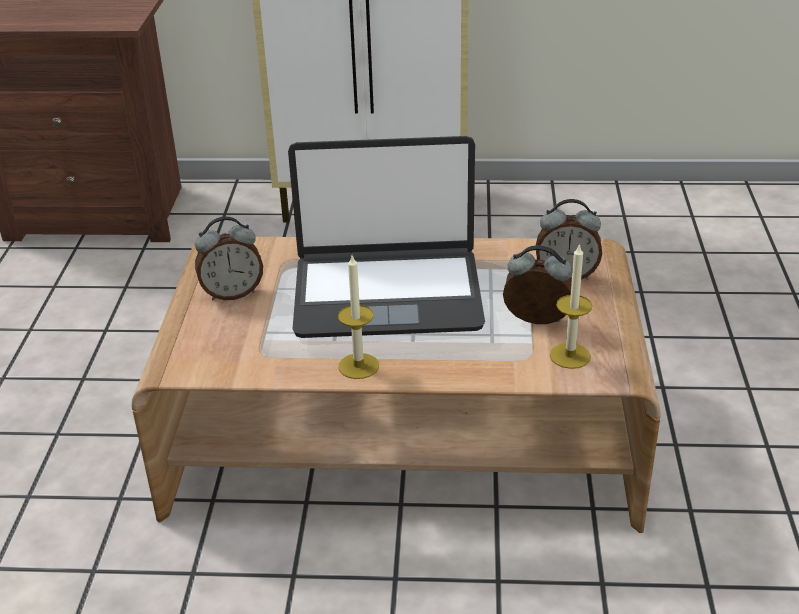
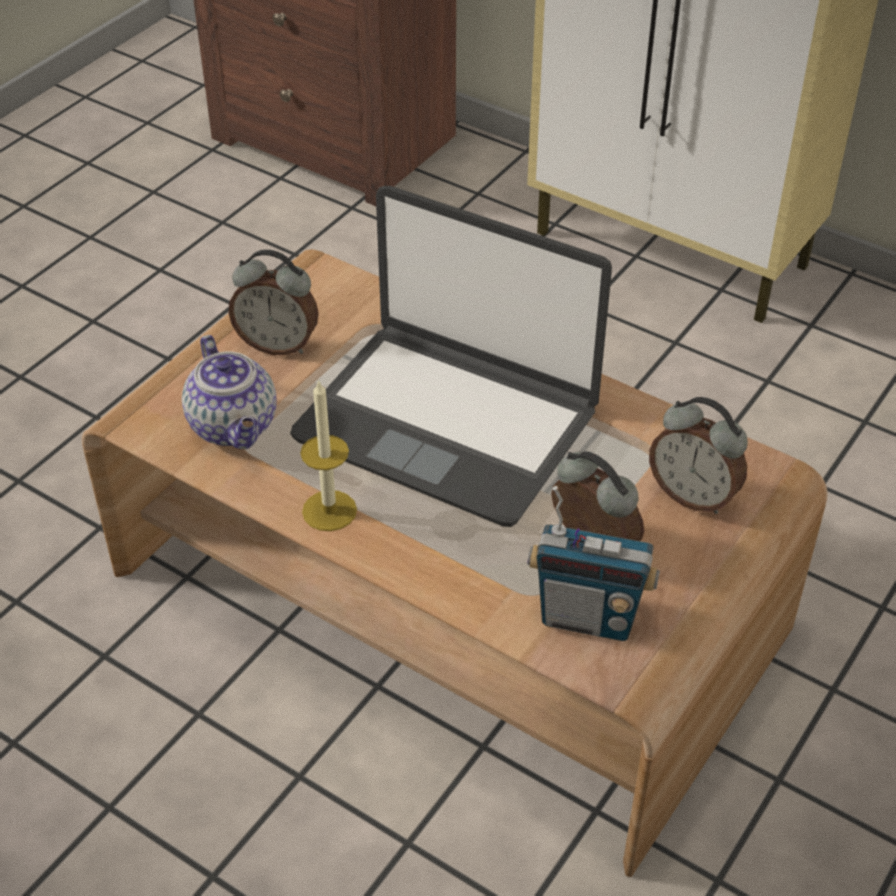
camera: 30 degrees right, 10 degrees up
(248, 347) = (235, 427): none -> teapot
(570, 356) = (588, 617): candle -> radio

